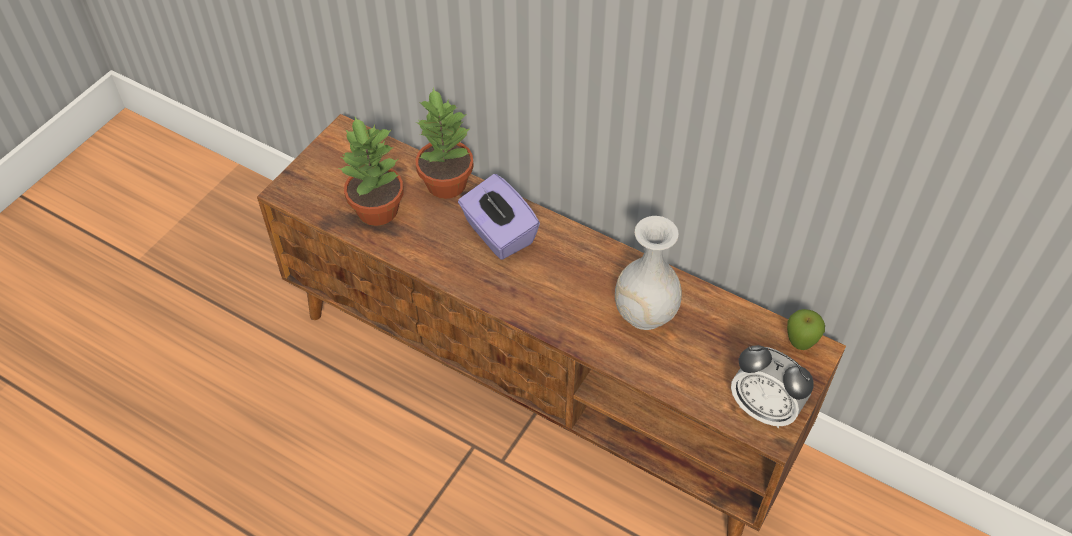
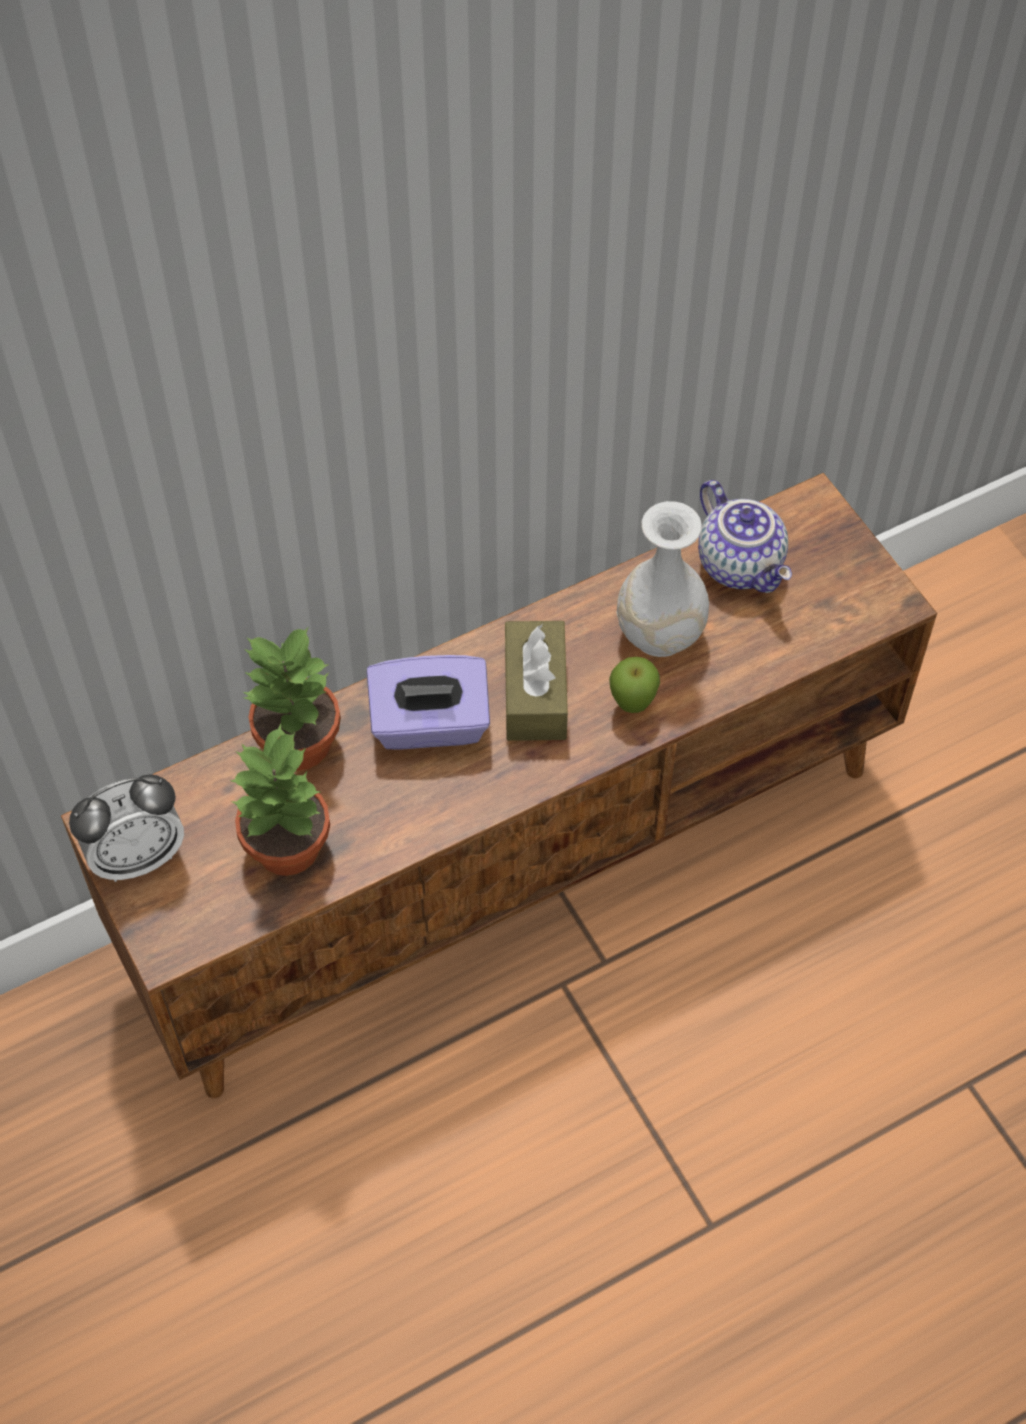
camera: 60 degrees left, 5 degrees up
(555, 272) = (535, 693): none -> brown tissue box
(733, 333) = (742, 565): none -> teapot
(764, 408) = (859, 592): alarm clock -> alarm clock (137, 856)
(799, 344) = (796, 512): apple -> apple (632, 705)

